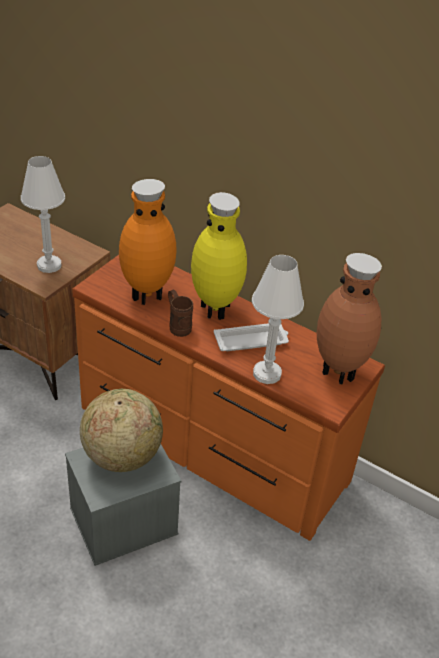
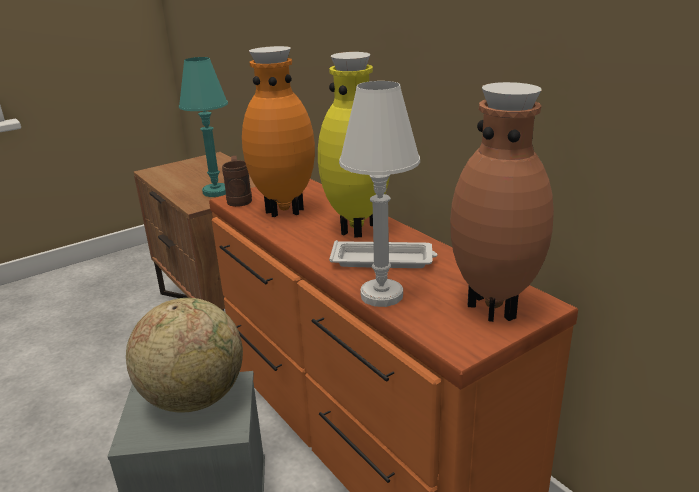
camera: 25 degrees right, 15 degrees down
(49, 265) = (216, 192): white table lamp -> turquoise table lamp
(177, 325) = (298, 237): brown mug -> brown mug (239, 199)

